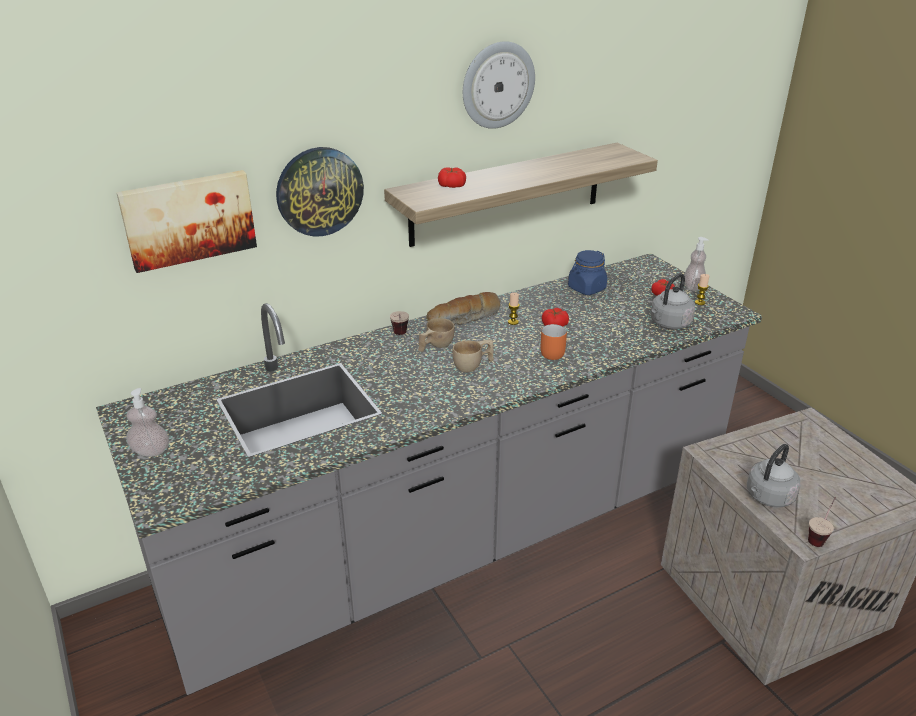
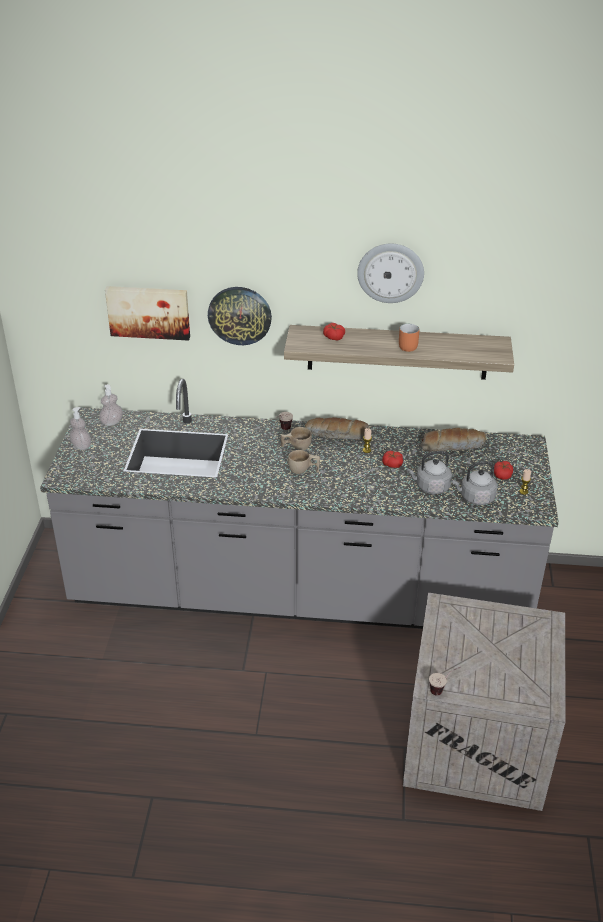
camera: 35 degrees right, 5 degrees up
(549, 352) = (363, 482): orange mug -> orange mug (408, 345)
(586, 288) = (452, 445): blue jar -> bread
(693, 287) = (537, 477): soap dispenser -> soap dispenser (112, 422)
(768, 497) = (442, 651): grey kettle -> grey kettle (430, 487)

